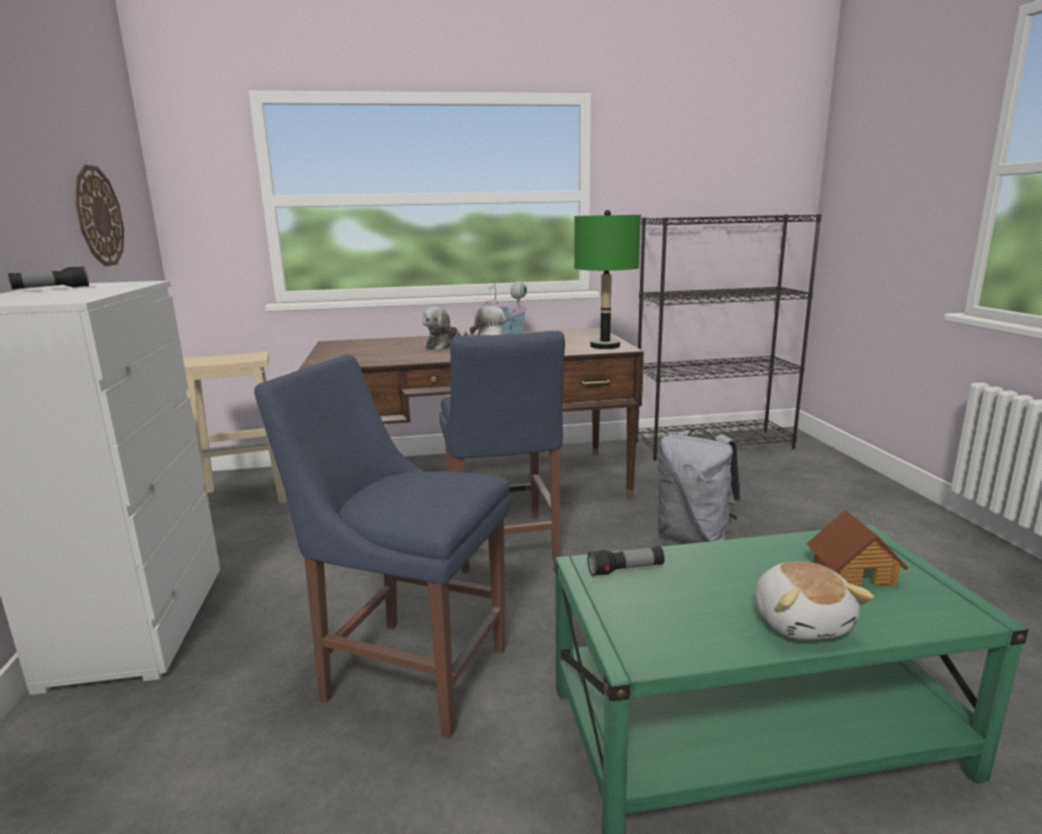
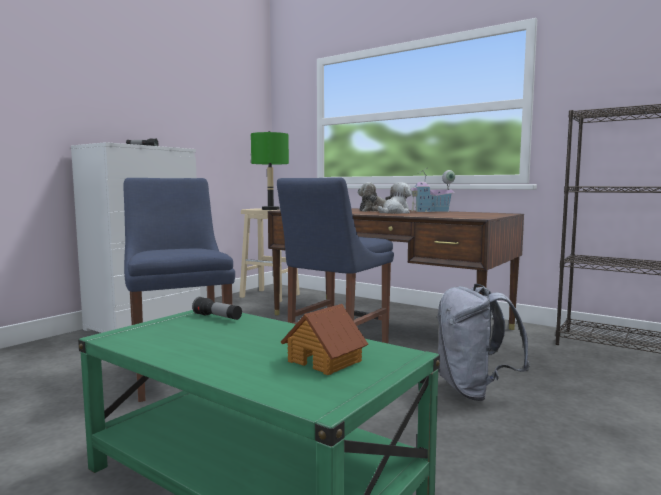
camera: 45 degrees right, 10 degrees down
(98, 216) = (216, 127): wall clock -> none
(605, 346) = (471, 217): green table lamp -> green table lamp (270, 209)
(801, 621) = (214, 359): plush toy -> none

